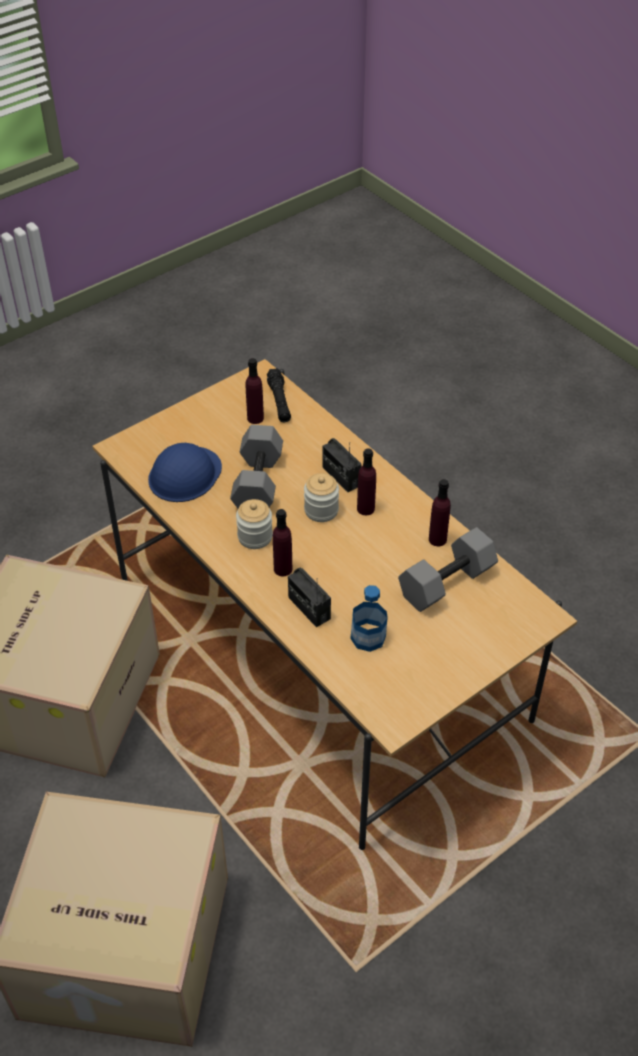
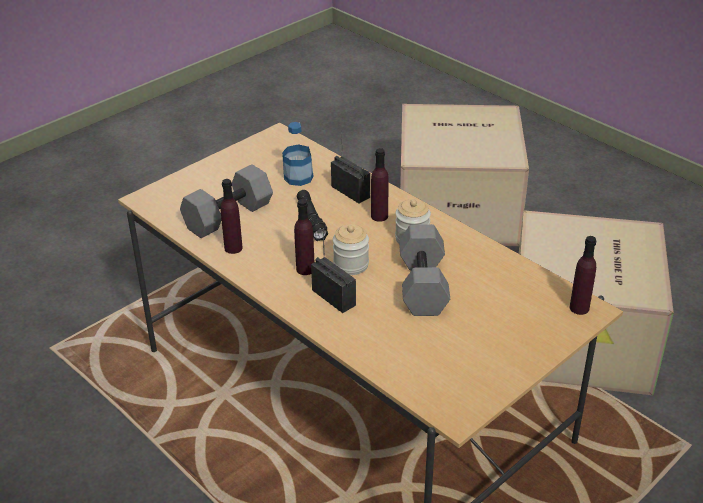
camera: 175 degrees right, 10 degrees down
(184, 474) = (504, 288): blue hard hat -> none
(255, 418) = (446, 356): purple bottle -> purple bottle (579, 308)
(279, 401) = (422, 380): black flashlight -> black flashlight (311, 221)

